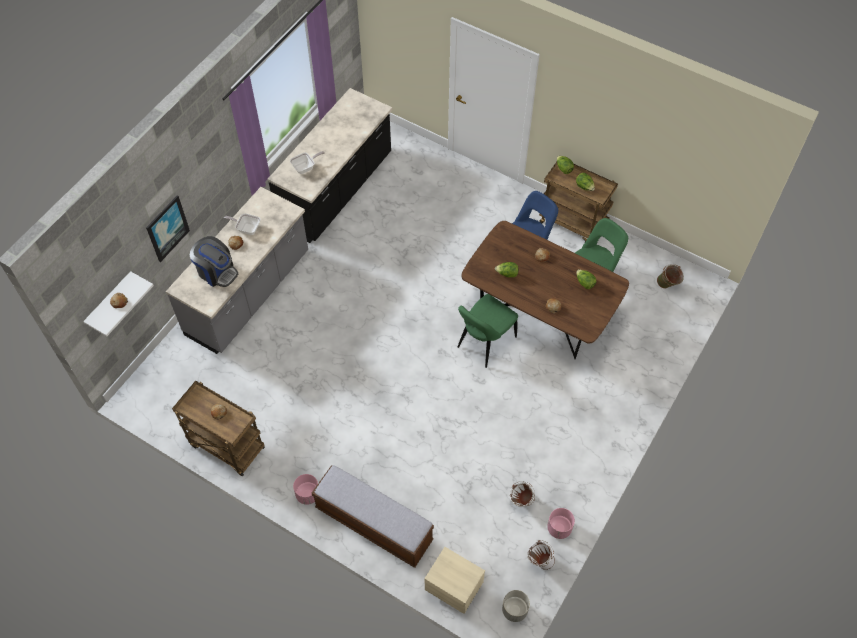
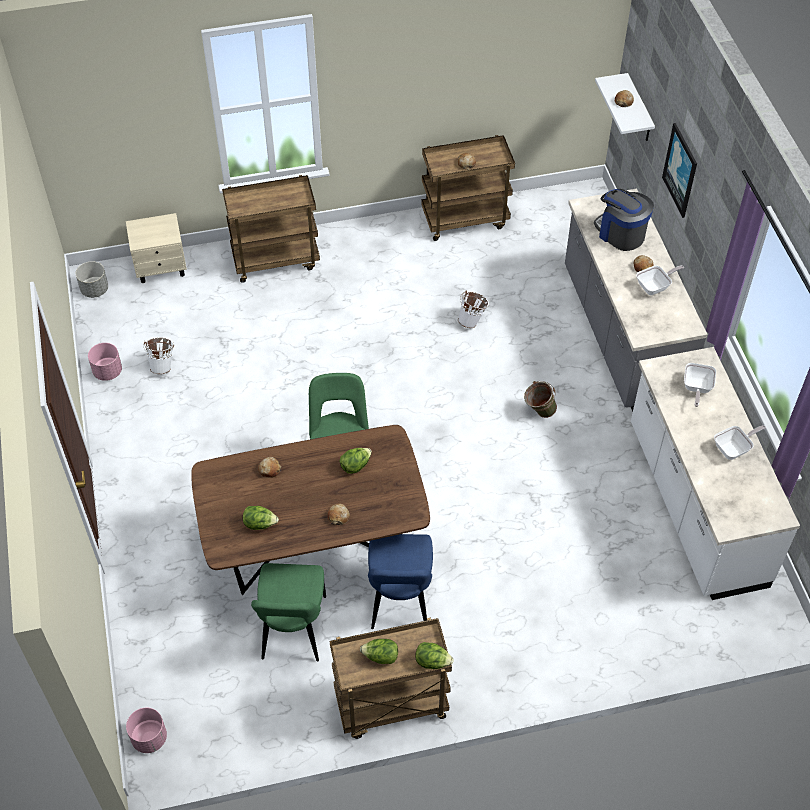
camera: 135 degrees right, 5 degrees down
(216, 272) = (620, 233): coffee machine -> coffee machine turned 60 degrees clockwise
(307, 494) = (355, 239): pink planter -> pink planter (150, 738)
(330, 132) = (734, 449): none -> frying pan
(337, 191) = (694, 505): black counter -> white counter
(374, 524) = (276, 259): bench -> brown cart
(539, 561) = (104, 335): white bucket -> white bucket (472, 321)
(667, 286) = (197, 716): green bucket -> green bucket (538, 412)

